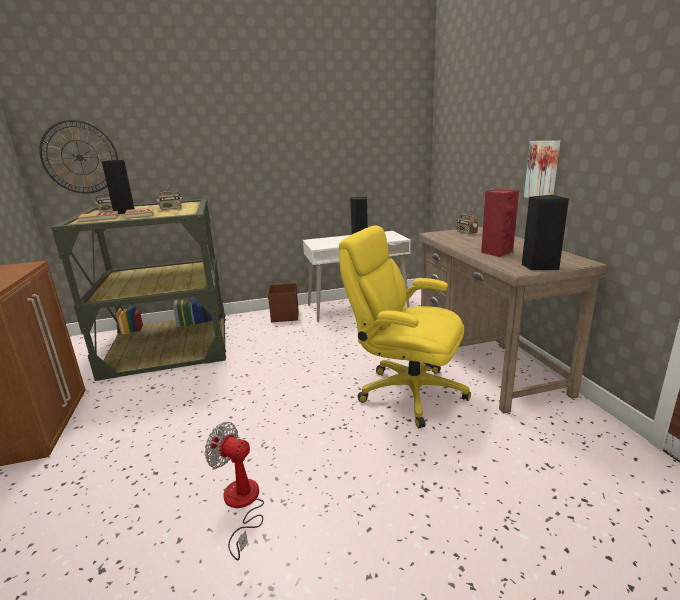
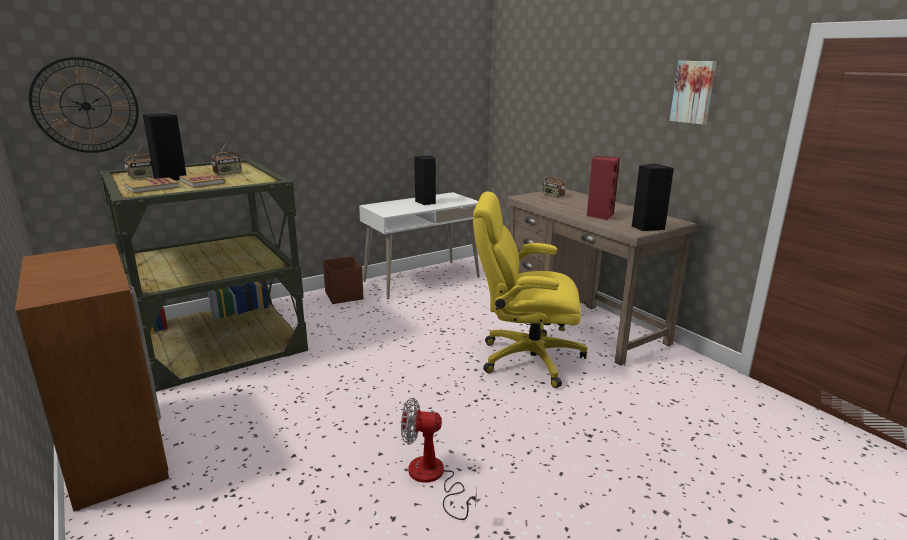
camera: 20 degrees left, 0 degrees up
(543, 170) = (629, 137): picture -> picture (693, 92)

